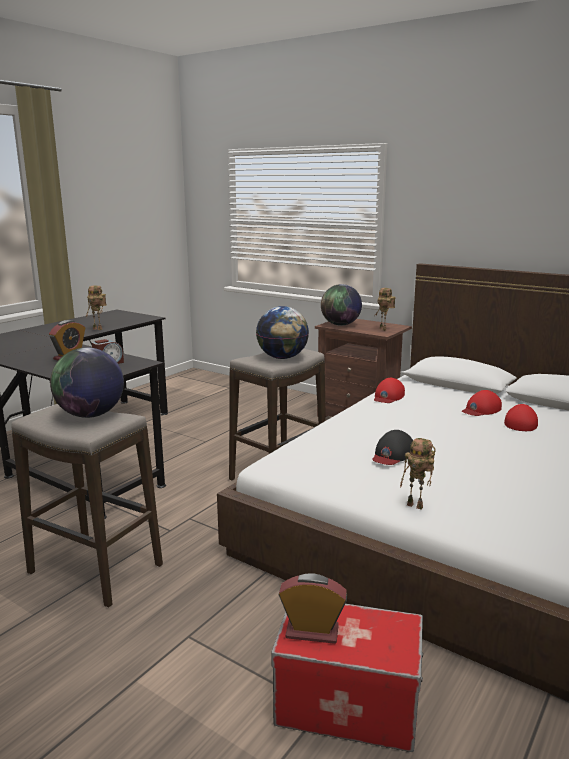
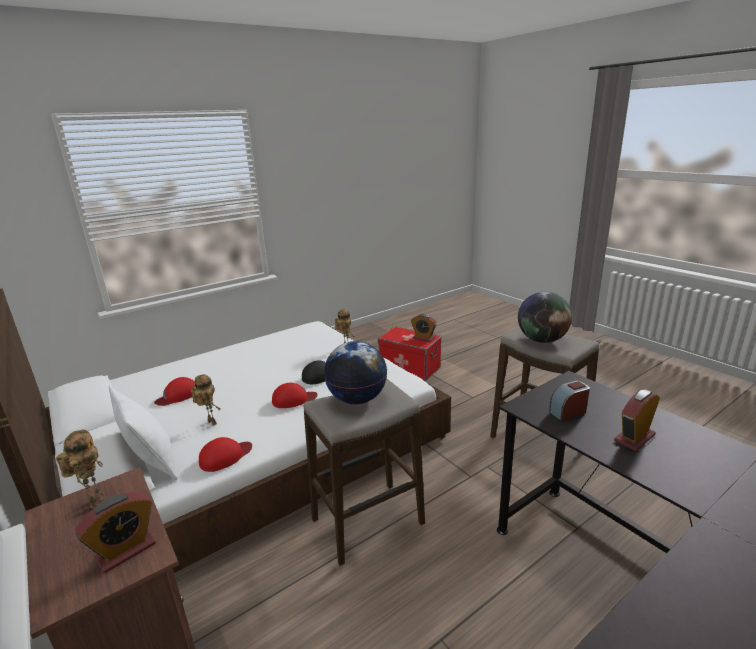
camera: 160 degrees left, 5 degrees up
(99, 329) = (685, 589): toy robot -> toy robot (210, 423)
(340, 325) = (126, 551): globe -> alarm clock
(436, 389) = (152, 463): none -> white pillow
(481, 409) = (176, 417): red cap -> red cap (294, 399)

